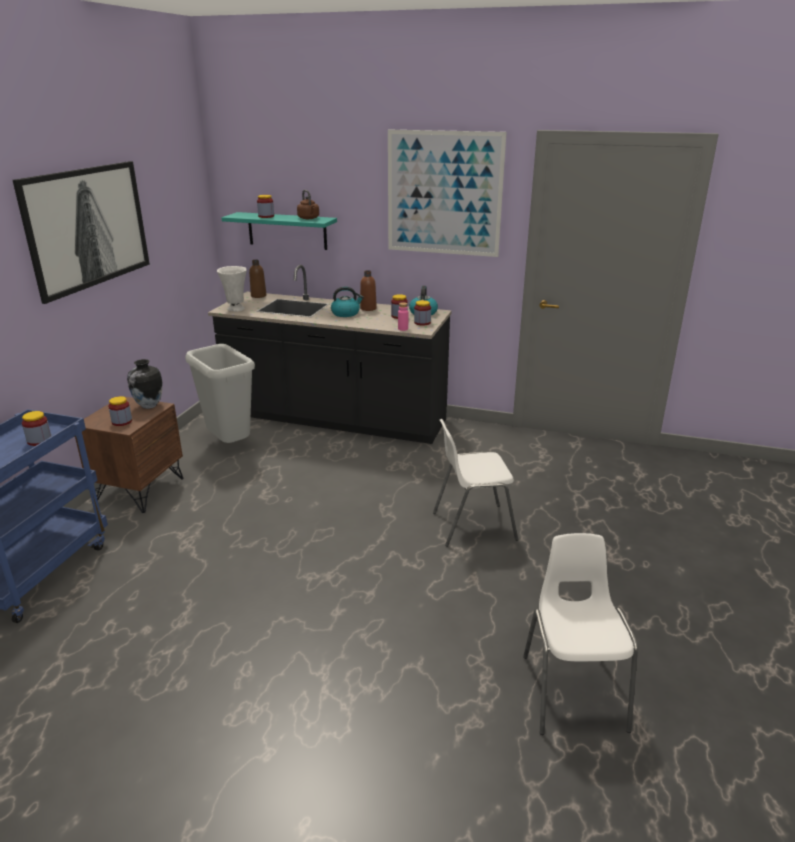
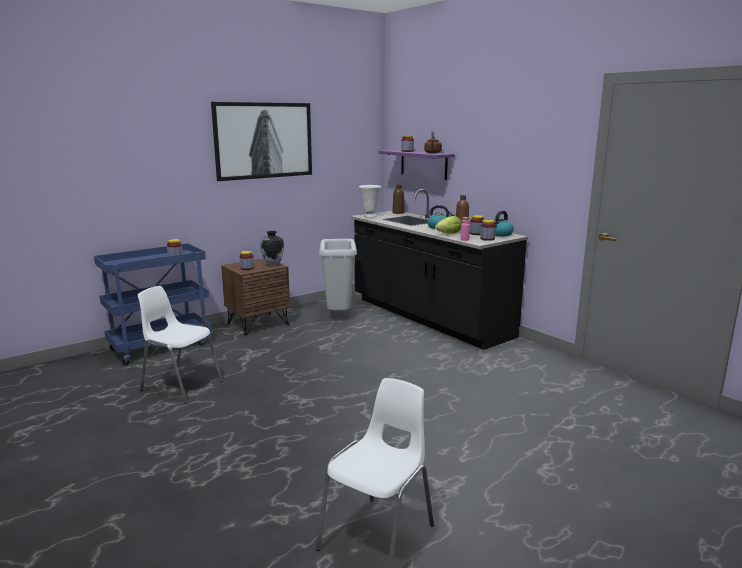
camera: 35 degrees right, 10 degrees down
(287, 231) = (423, 164): turquoise shelf -> purple shelf
(373, 322) = (449, 234): none -> lettuce
(444, 194) = (529, 133): picture -> none
(472, 525) = (446, 407): white chair -> white chair (181, 386)

